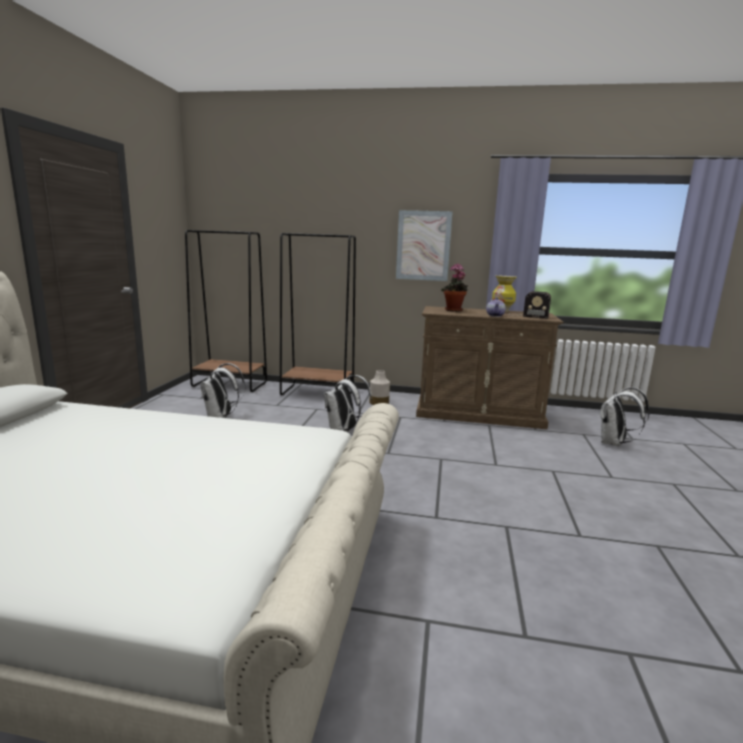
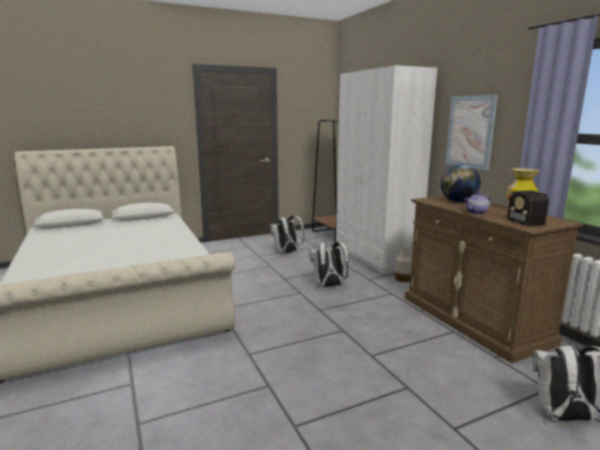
camera: 55 degrees right, 0 degrees up
(318, 393) = (375, 257): clothes rack -> white wardrobe
(453, 310) = (458, 201): potted plant -> globe

